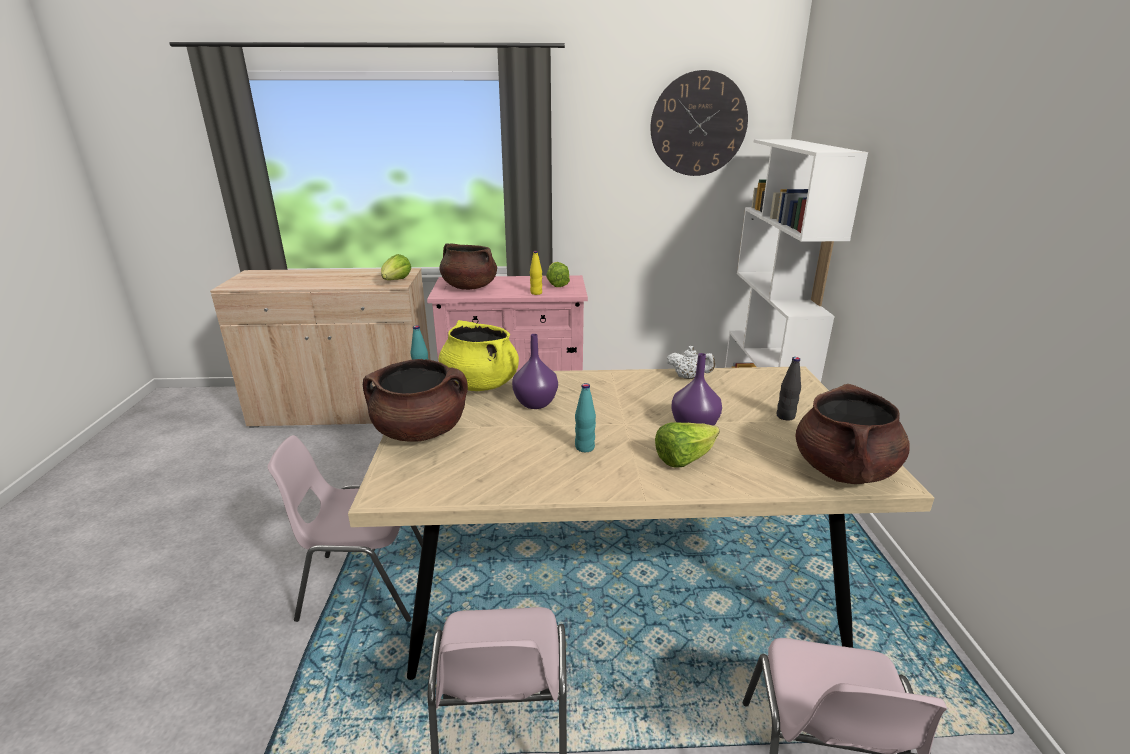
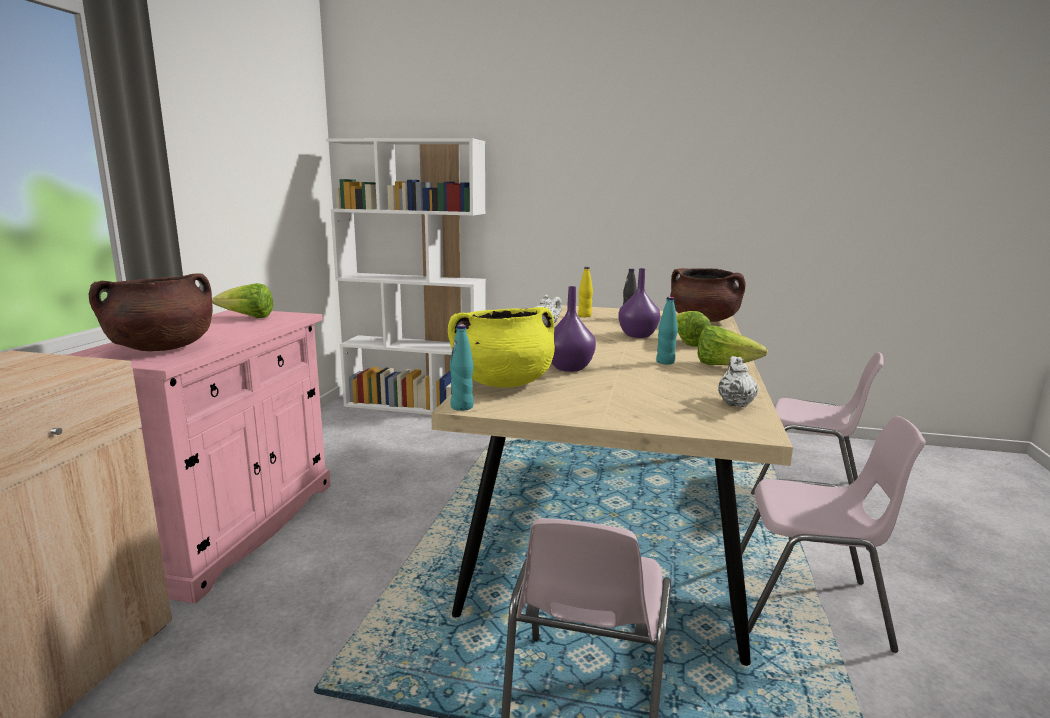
camera: 75 degrees left, 10 degrees down
(396, 281) = (65, 365): lettuce -> lettuce (724, 366)
(421, 431) = (616, 412): brown cooking pot -> none
(456, 487) = (735, 403): none -> white teapot
(536, 293) = (267, 326): yellow bottle -> yellow bottle (584, 316)
(698, 124) = (273, 119): wall clock -> none

